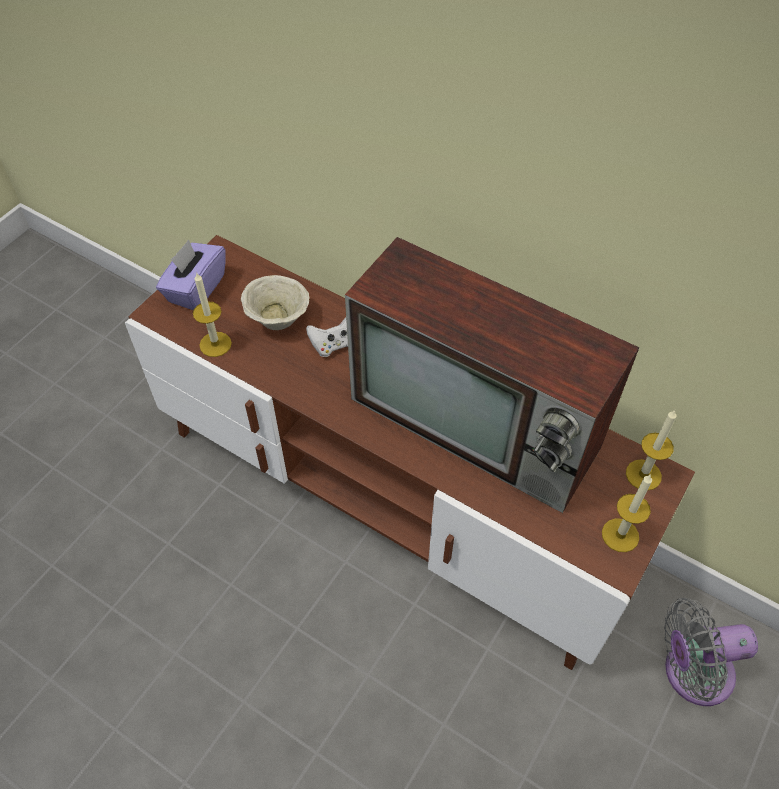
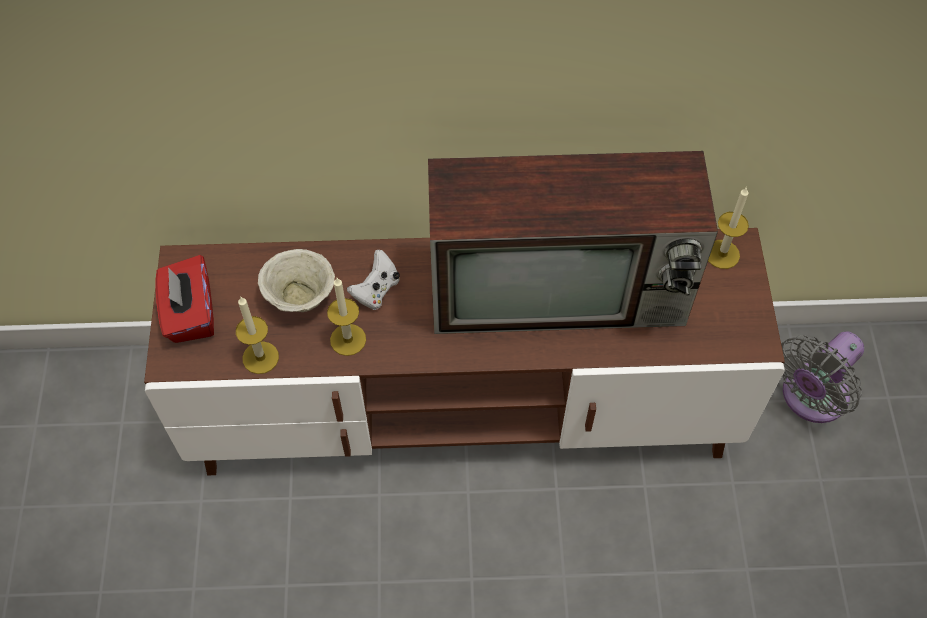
camera: 35 degrees left, 5 degrees up
(196, 289) = (190, 314): purple tissue box -> red tissue box
(620, 535) = (741, 316): candle -> candle (348, 339)

